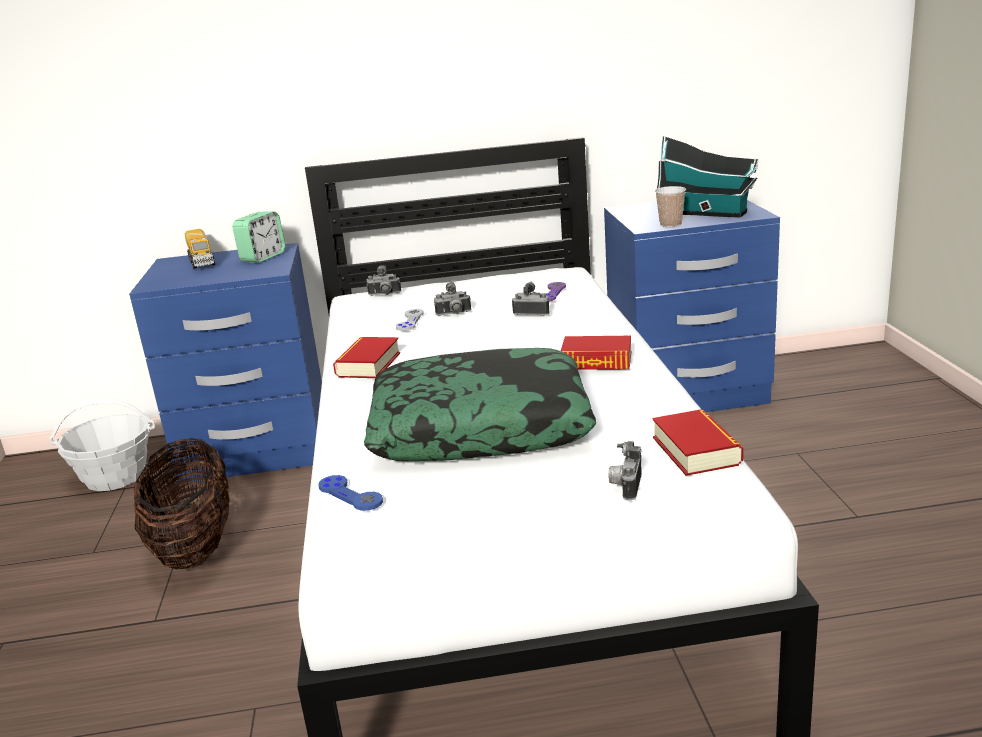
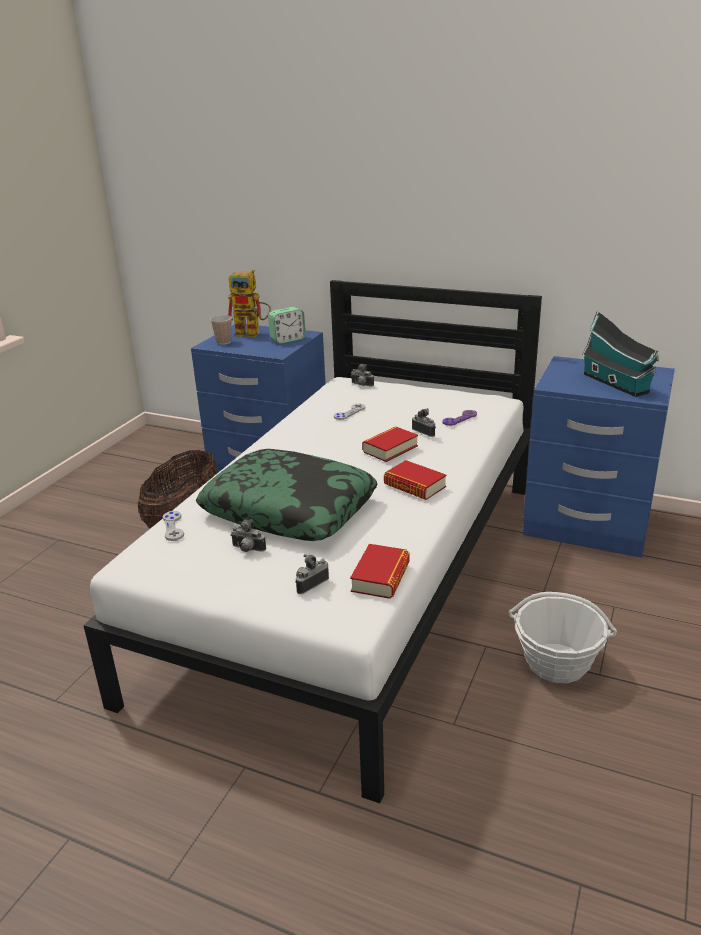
camera: 30 degrees right, 5 degrees up
(115, 476) = (184, 458): basket -> basket (556, 663)
(202, 262) = (253, 333): toy truck -> toy robot
(350, 494) = (173, 527): blue game controller -> grey game controller
(368, 365) = (286, 439): book -> book (390, 449)
(454, 314) = (382, 415): camera -> camera (247, 549)
(670, 224) = (572, 388): cup -> cup (223, 342)

